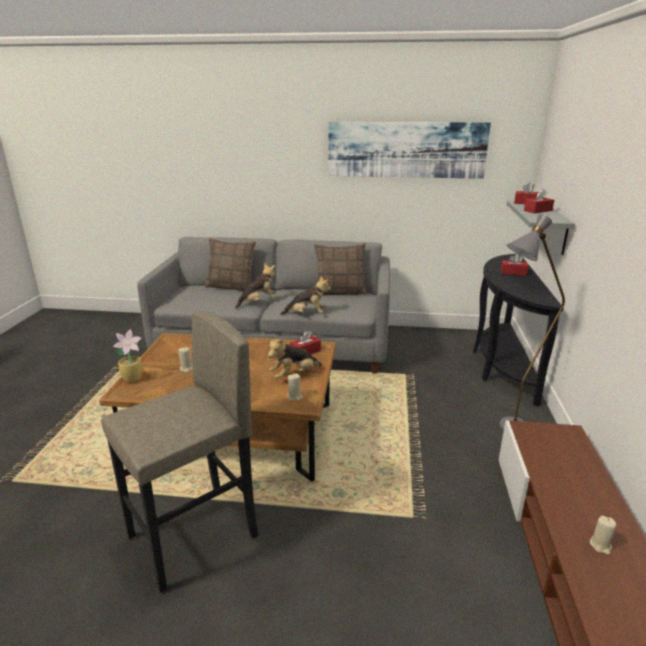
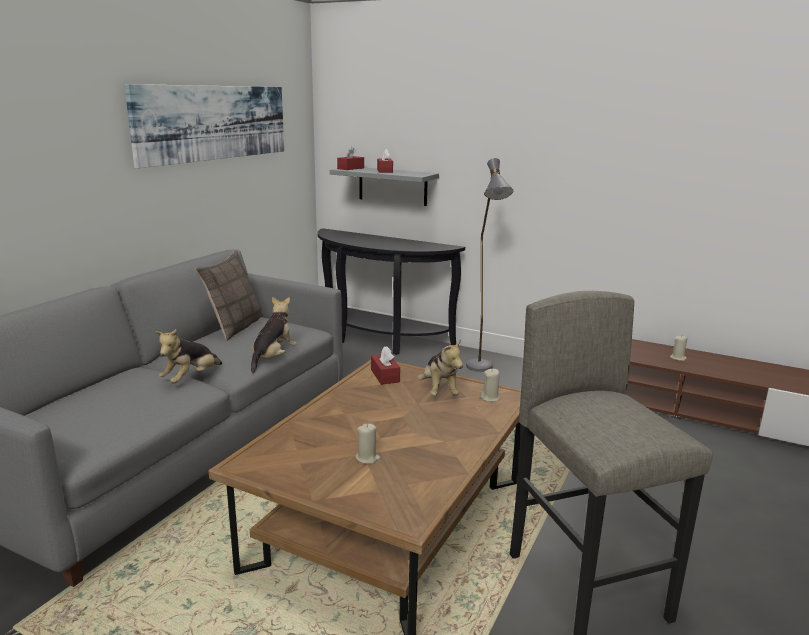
camera: 70 degrees left, 5 degrees down
(133, 378) = (368, 506): potted plant -> none
(231, 287) = (89, 388): pillow -> none
(258, 302) = (191, 378): plush toy -> plush toy turned 135 degrees counterclockwise
(513, 272) = (371, 239): red tissue box -> none

